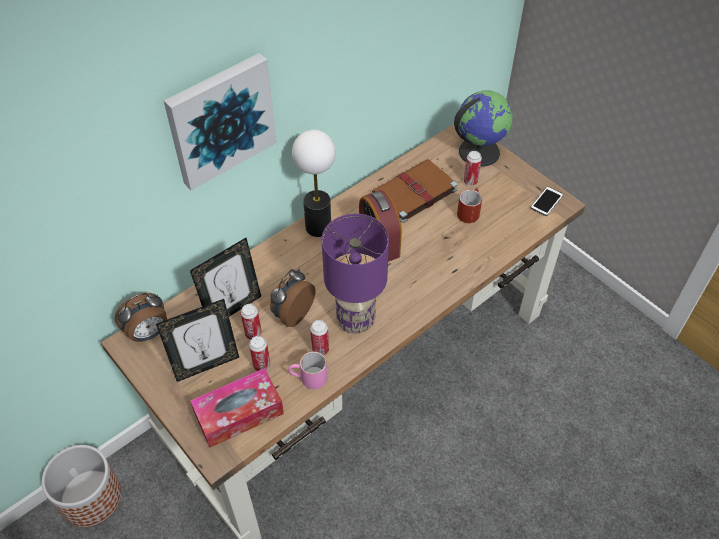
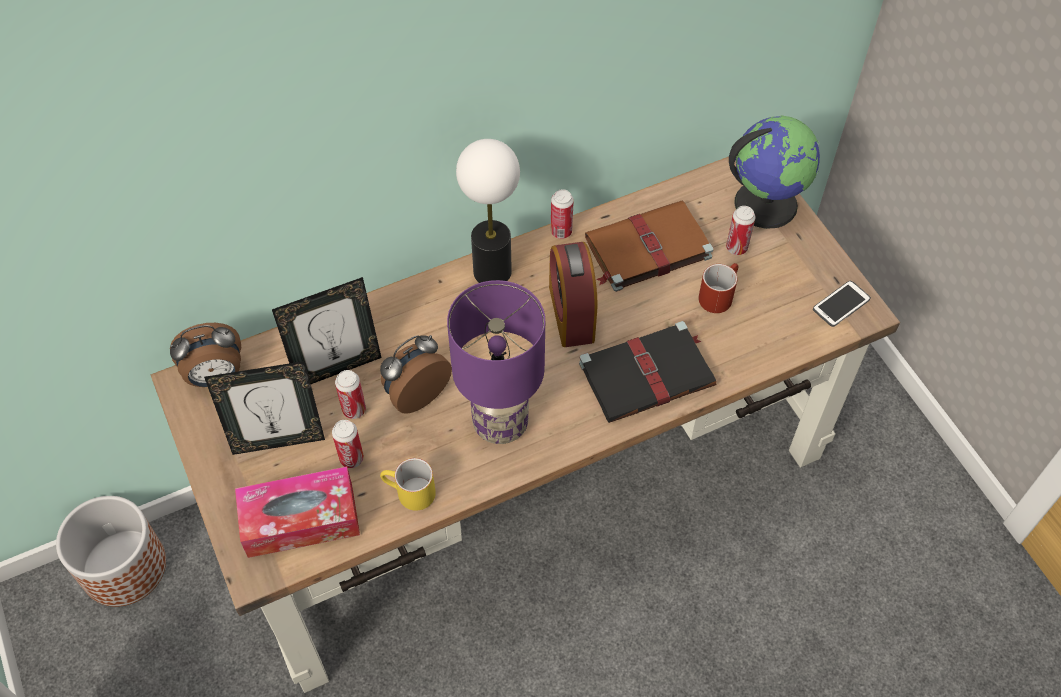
camera: 15 degrees right, 5 degrees up
(220, 119) = (349, 107): picture -> none
(308, 379) = (408, 493): pink mug -> yellow mug
(320, 350) = (438, 455): can -> can (561, 231)
(441, 269) = (648, 374): none -> black book

